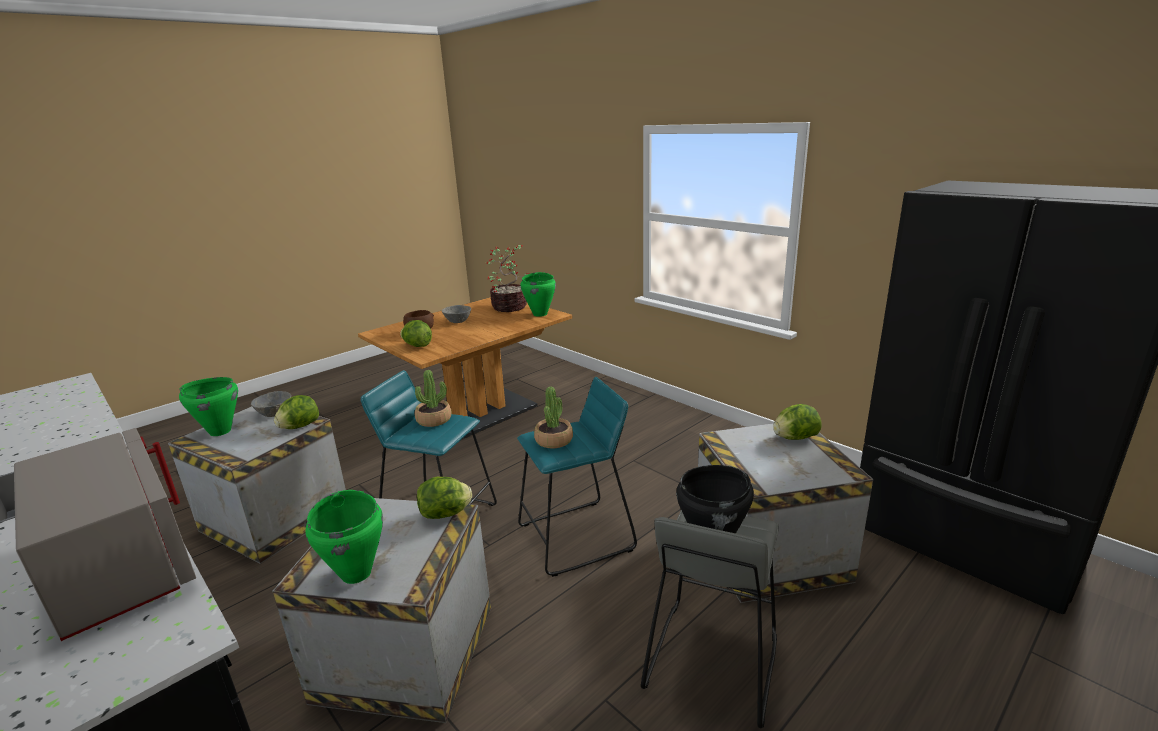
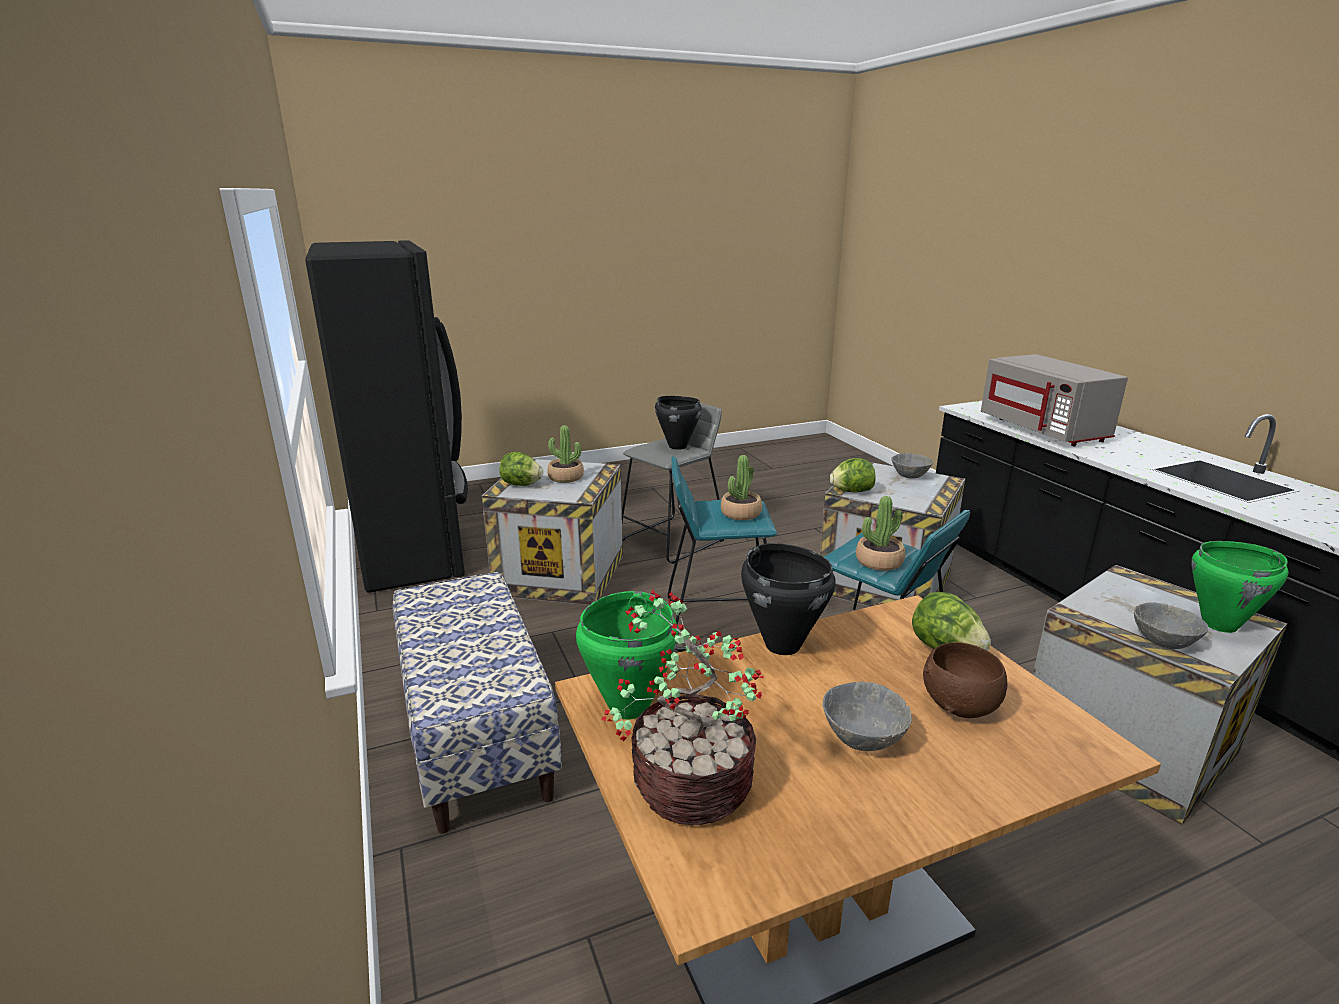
camera: 160 degrees left, 0 degrees up
(300, 426) = (1085, 605): lettuce -> none
(357, 573) = (909, 476): green cooking pot -> grey bowl
(490, 336) = (782, 644): none -> black cooking pot
(669, 430) = (475, 734): none -> bench
(771, 458) = (565, 477): none -> potted plant

